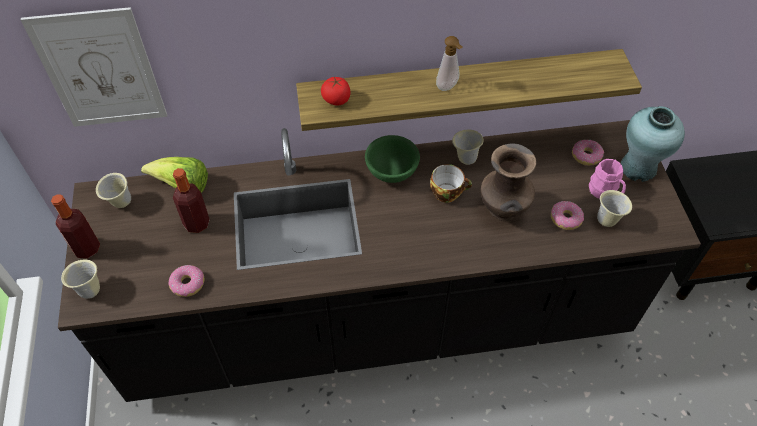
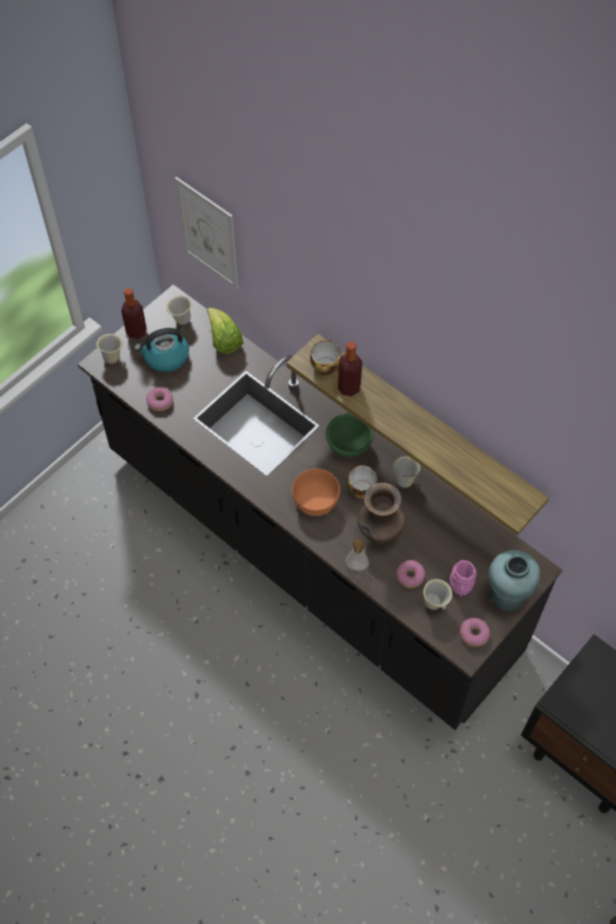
camera: 50 degrees right, 5 degrees up
(144, 244) = (165, 357): none -> kettle
(196, 223) = (205, 370): bottle -> bottle (349, 388)
(336, 100) = (324, 365): tomato -> cup
(426, 234) = (316, 501): none -> orange bowl
(448, 87) = (398, 417): soap dispenser -> soap dispenser (356, 568)
(586, 156) = (484, 555): donut -> donut (474, 634)

